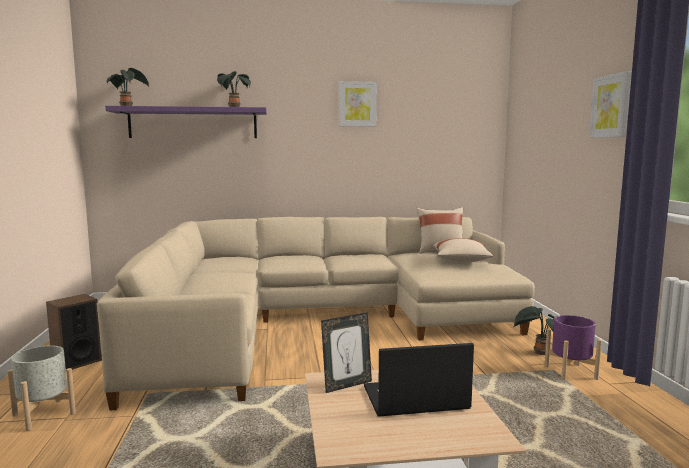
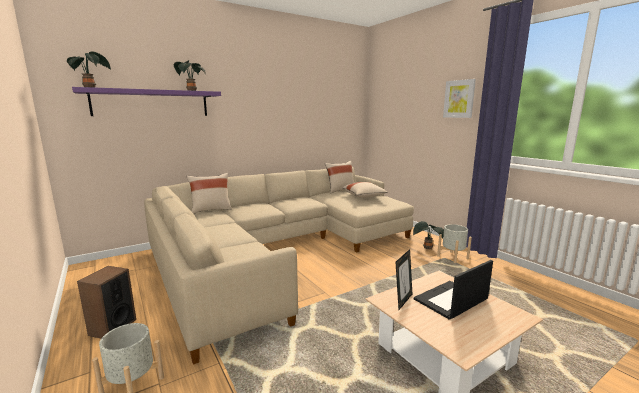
camera: 25 degrees left, 5 degrees up
(242, 256) = (211, 210): none -> beige pillow
(357, 104) = (278, 90): picture -> none
(570, 372) = (452, 257): purple planter -> grey planter

